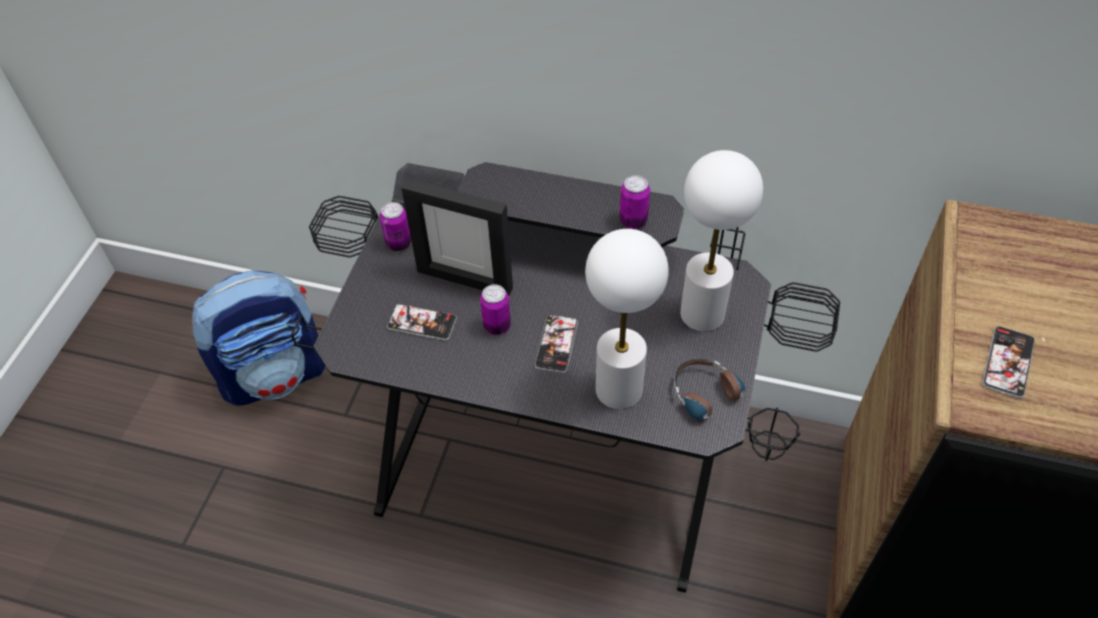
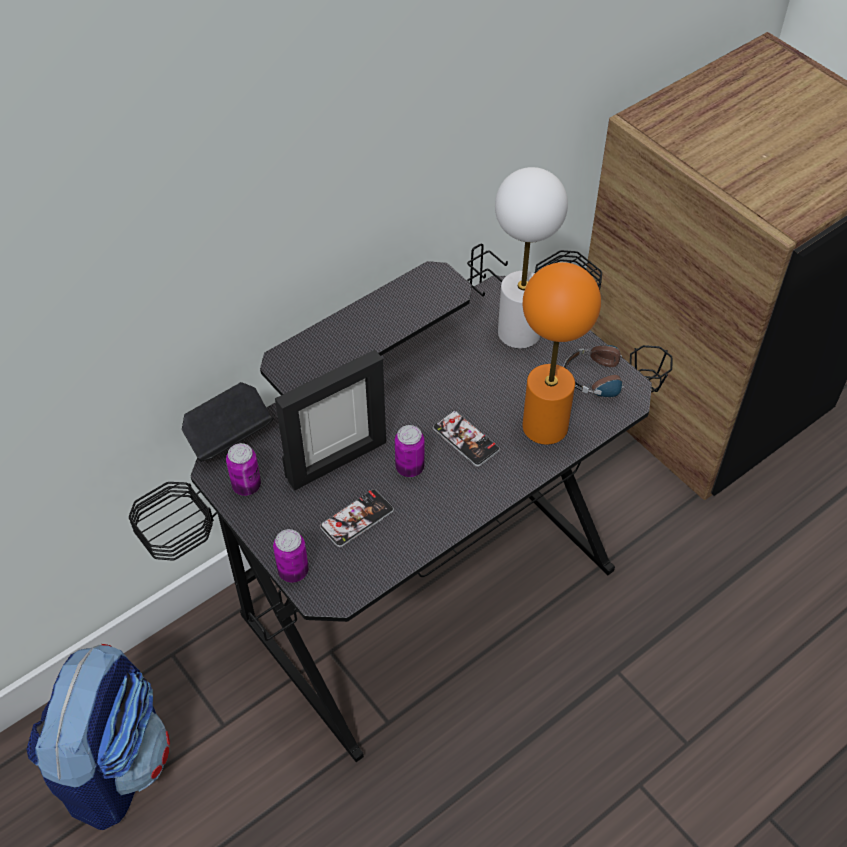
camera: 55 degrees left, 0 degrees up
(618, 389) = (544, 426): white table lamp -> orange table lamp
(633, 221) = (431, 299): can -> can (293, 571)
(1008, 362) = (769, 183): phone -> none

